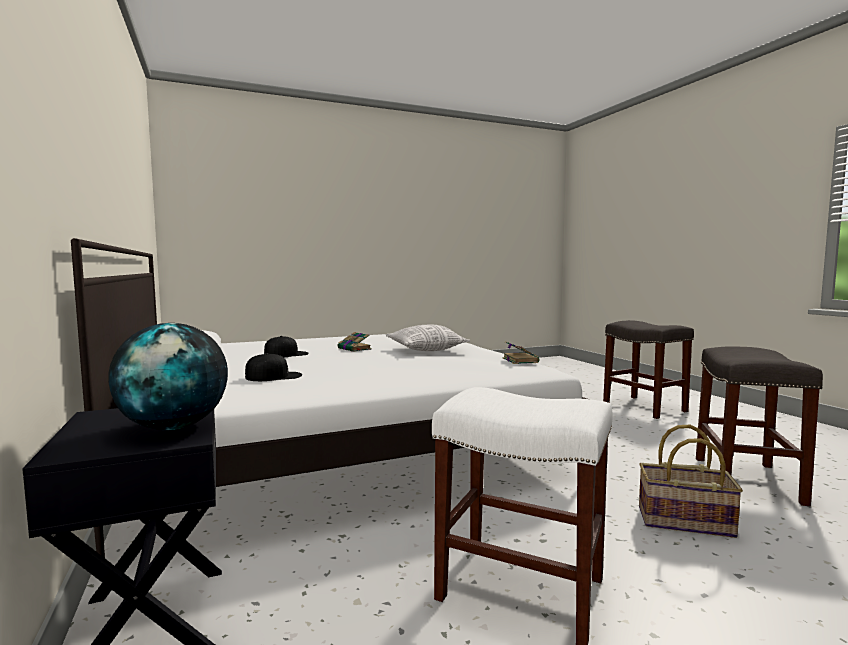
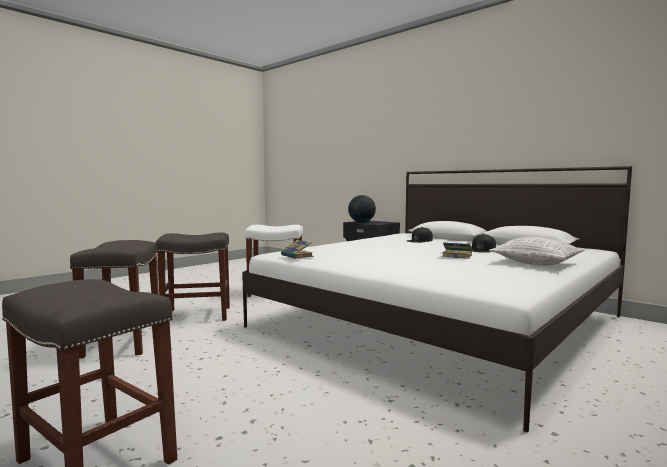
camera: 155 degrees right, 0 degrees up
(425, 350) = (397, 261): pillow -> pillow (536, 263)
(684, 522) = (198, 315): basket -> grey stool

